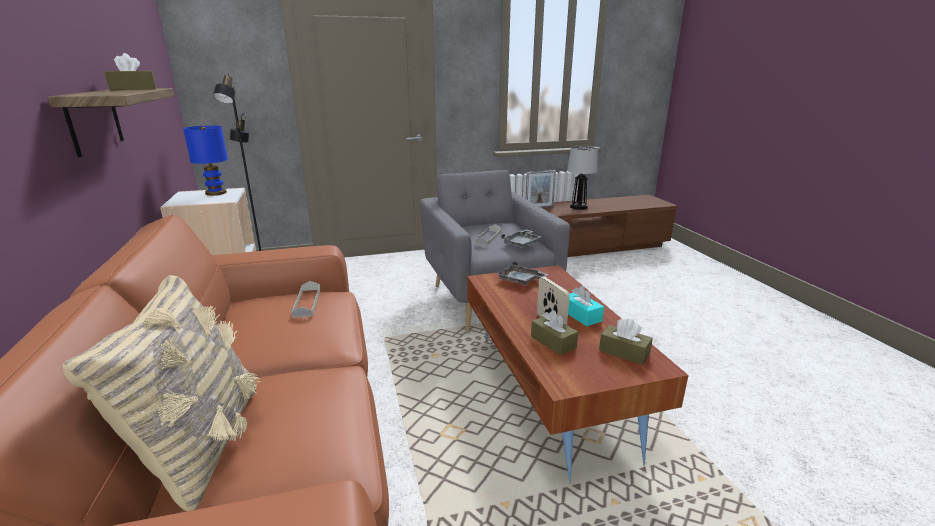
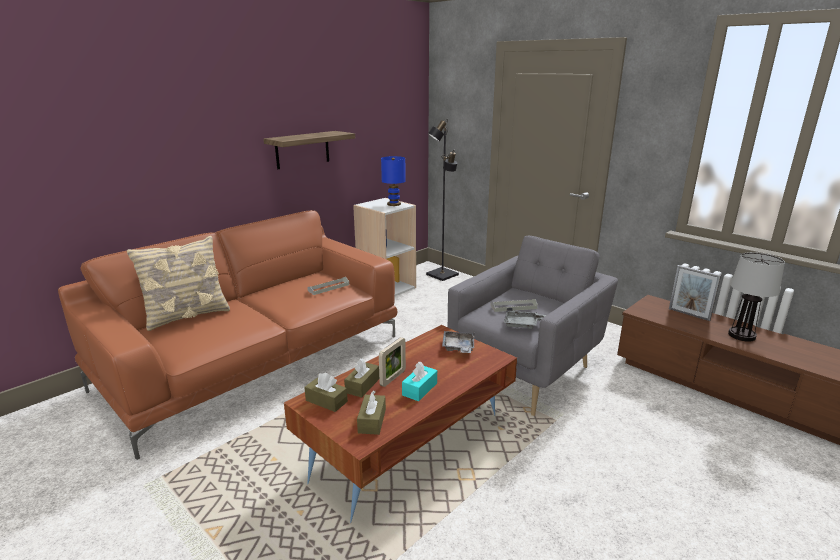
camera: 60 degrees right, 0 degrees up
(133, 89) = (329, 133): brown tissue box -> brown tissue box (326, 401)

